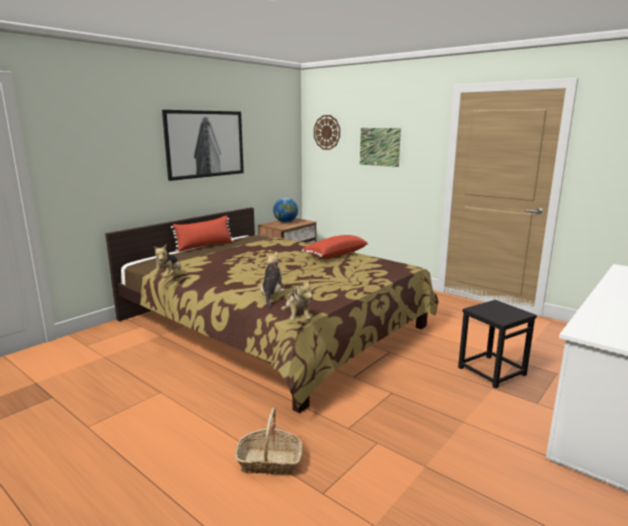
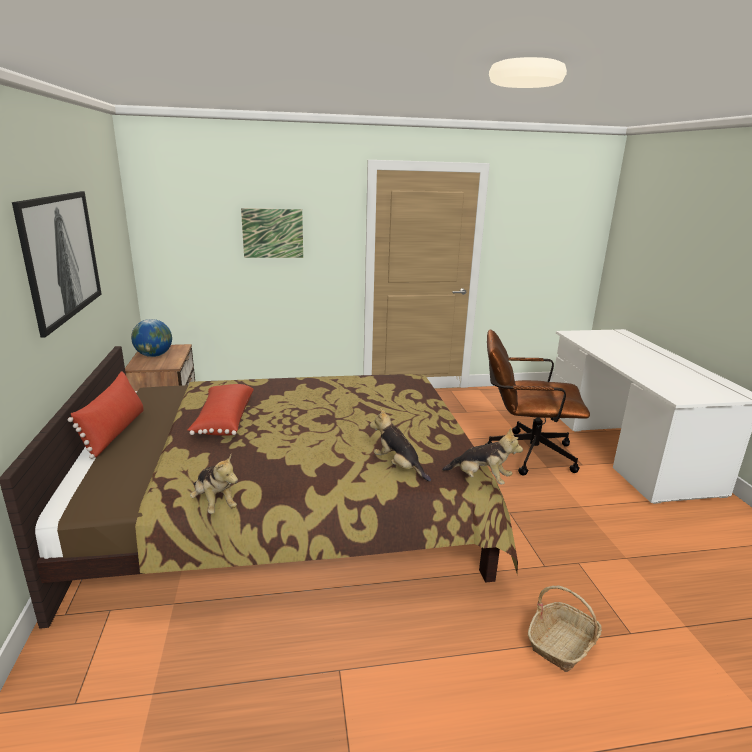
camera: 50 degrees left, 5 degrees up
(327, 132) = (180, 214): wall clock -> none
(335, 255) = (325, 386): red pillow -> red pillow (223, 421)
(491, 371) = (523, 453): black stool -> brown office chair

